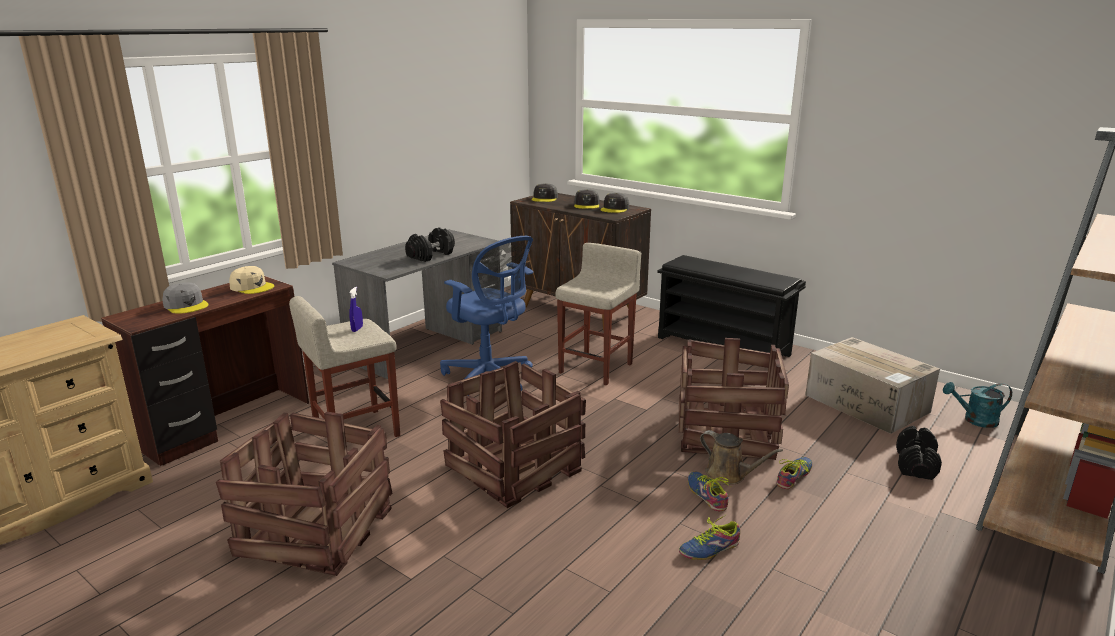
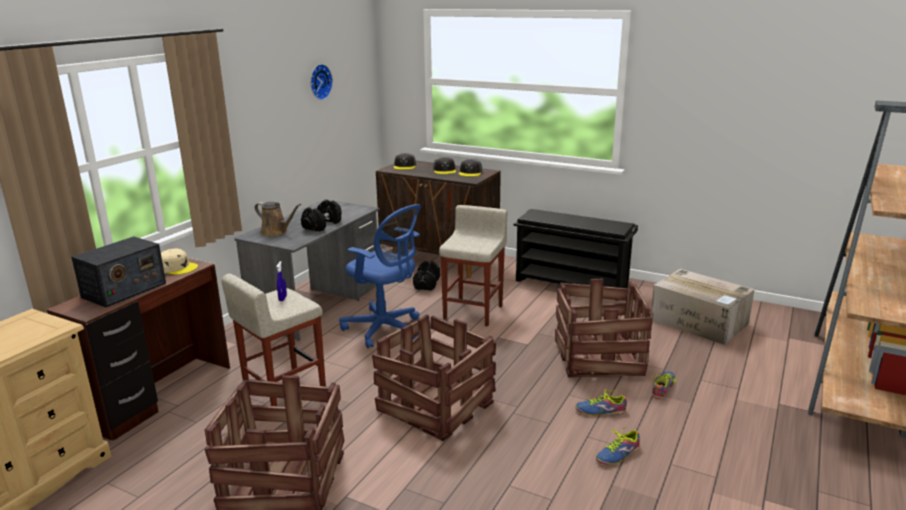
camera: 10 degrees left, 0 degrees up
(186, 305) = (124, 290): grey cap -> radio
(450, 97) = (319, 81): none -> wall clock
(706, 495) = (600, 411): shoe -> shoe turned 60 degrees counterclockwise
(729, 475) = (612, 392): brown watering can -> brown watering can (276, 232)
(916, 465) = (750, 368): black dumbbell -> black dumbbell (427, 284)
(975, 420) = (782, 328): turquoise watering can -> none

